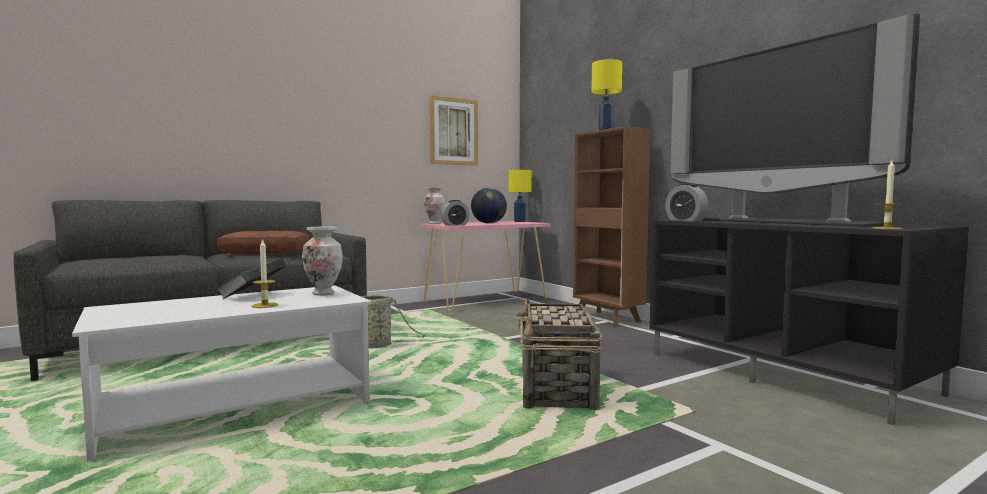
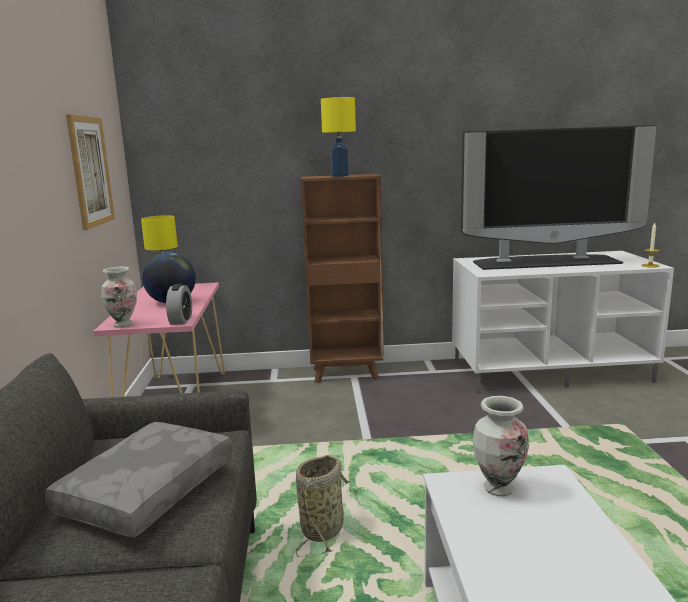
camera: 60 degrees left, 10 degrees up
(252, 296) = (492, 547): book -> none
(265, 305) = (580, 540): candle -> none
(267, 252) = (147, 489): brown pillow -> grey pillow
(556, 389) = (554, 459): basket -> none
(685, 220) = (500, 272): alarm clock -> none
(786, 372) = (550, 370): black tv stand -> white tv stand

